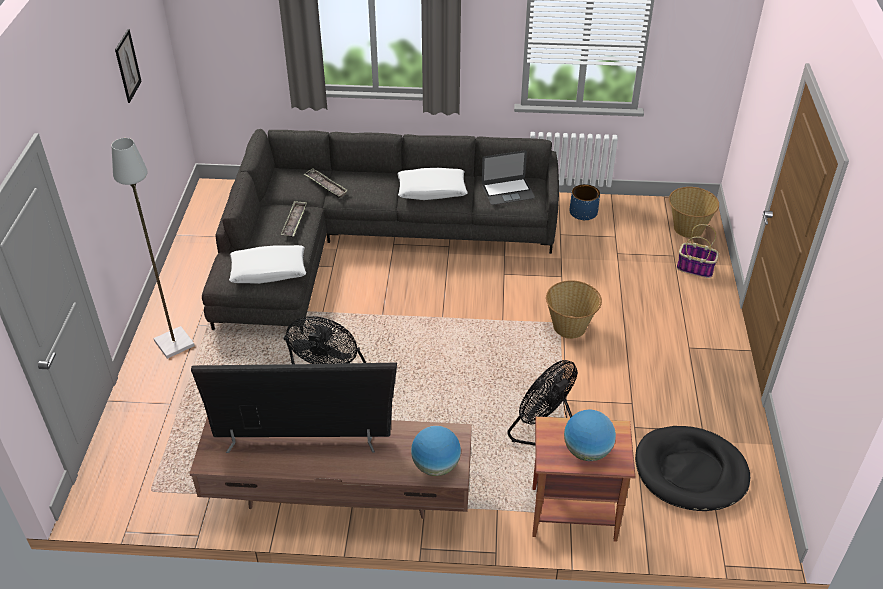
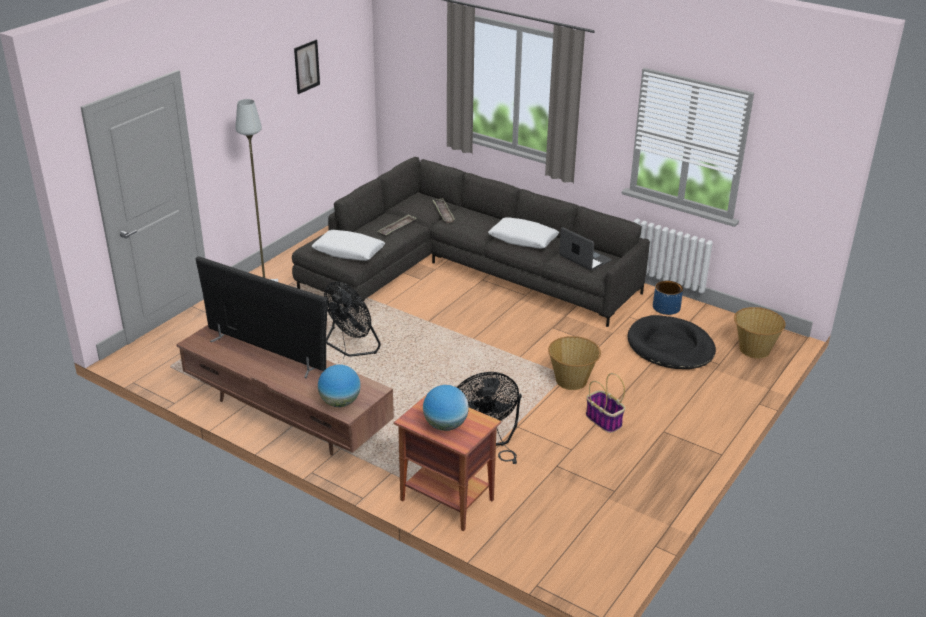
camera: 30 degrees right, 10 degrees down
(508, 191) = (585, 258): laptop -> laptop turned 150 degrees counterclockwise
(690, 471) = (573, 513): black dog bed -> black dog bed (670, 347)
(695, 268) = (730, 379): basket -> basket (604, 420)

